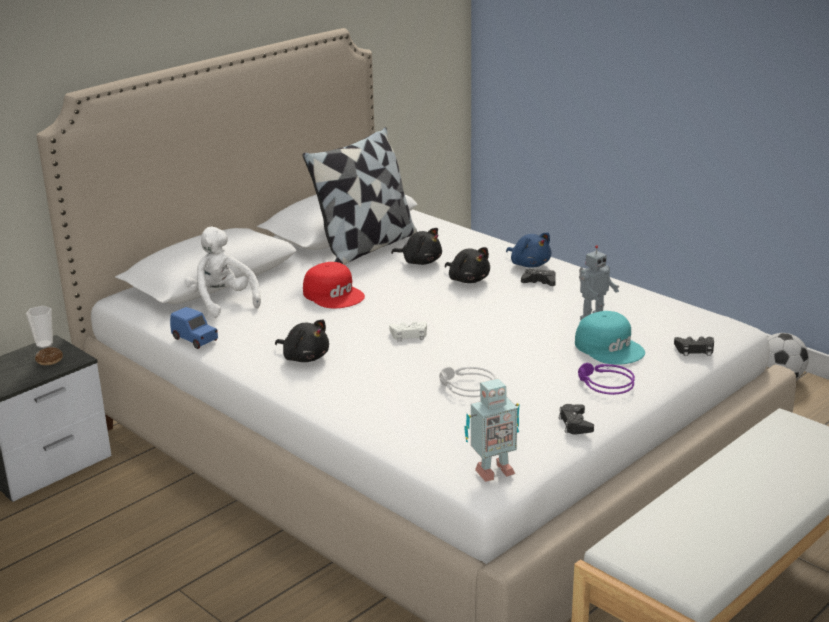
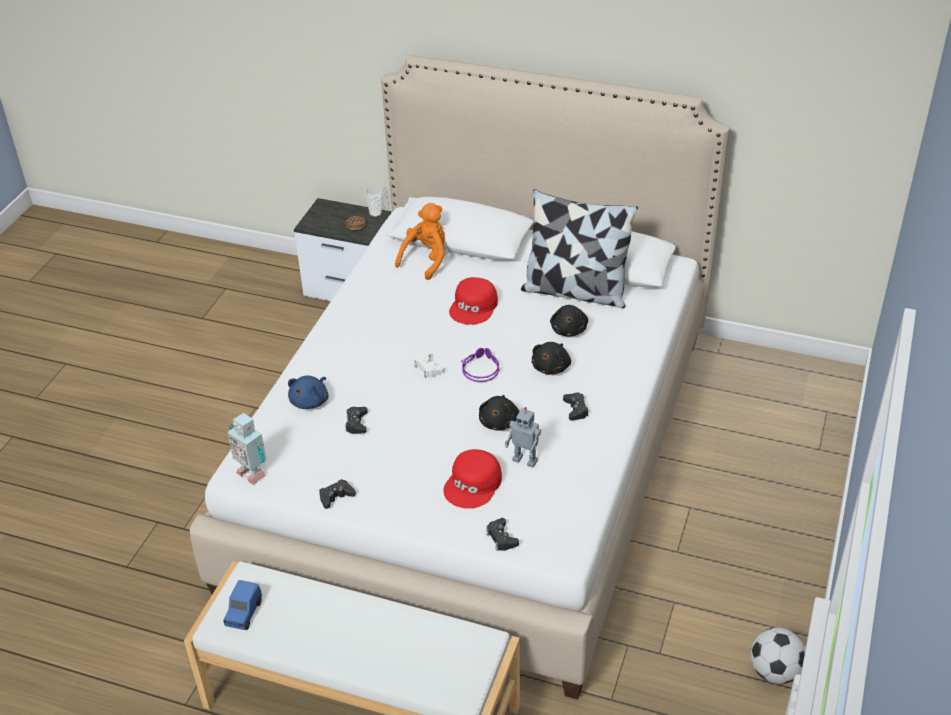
camera: 65 degrees right, 15 degrees up
(195, 339) = (362, 272): blue toy car -> blue toy car (243, 613)
(221, 302) = (426, 259): white plush toy -> orange plush toy
(304, 357) = (365, 331): black plush toy -> black plush toy (499, 421)
(466, 387) = (356, 423): grey headphones -> black game controller
(529, 264) = (610, 393): blue plush toy -> blue plush toy (311, 401)
(604, 384) = (408, 497): purple headphones -> purple headphones (480, 368)
(609, 347) = (474, 484): turquoise cap -> red cap

